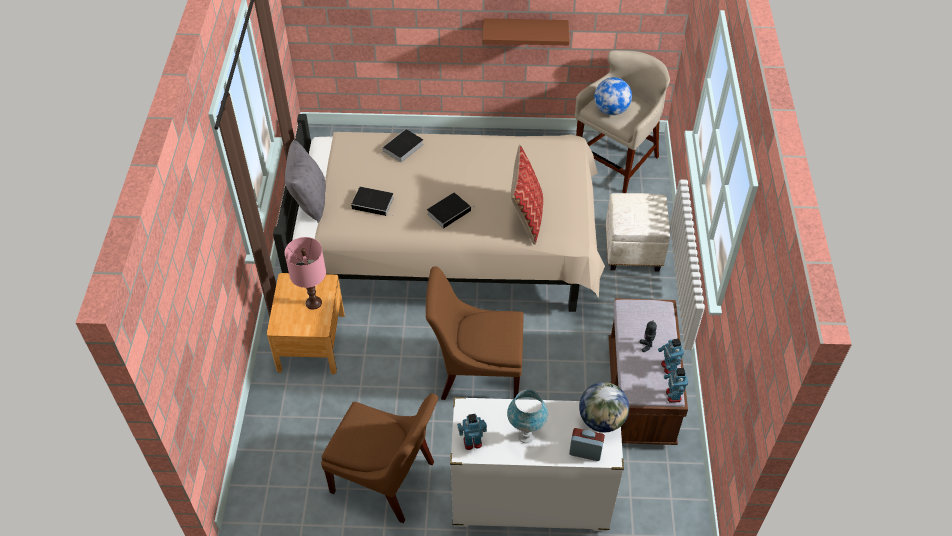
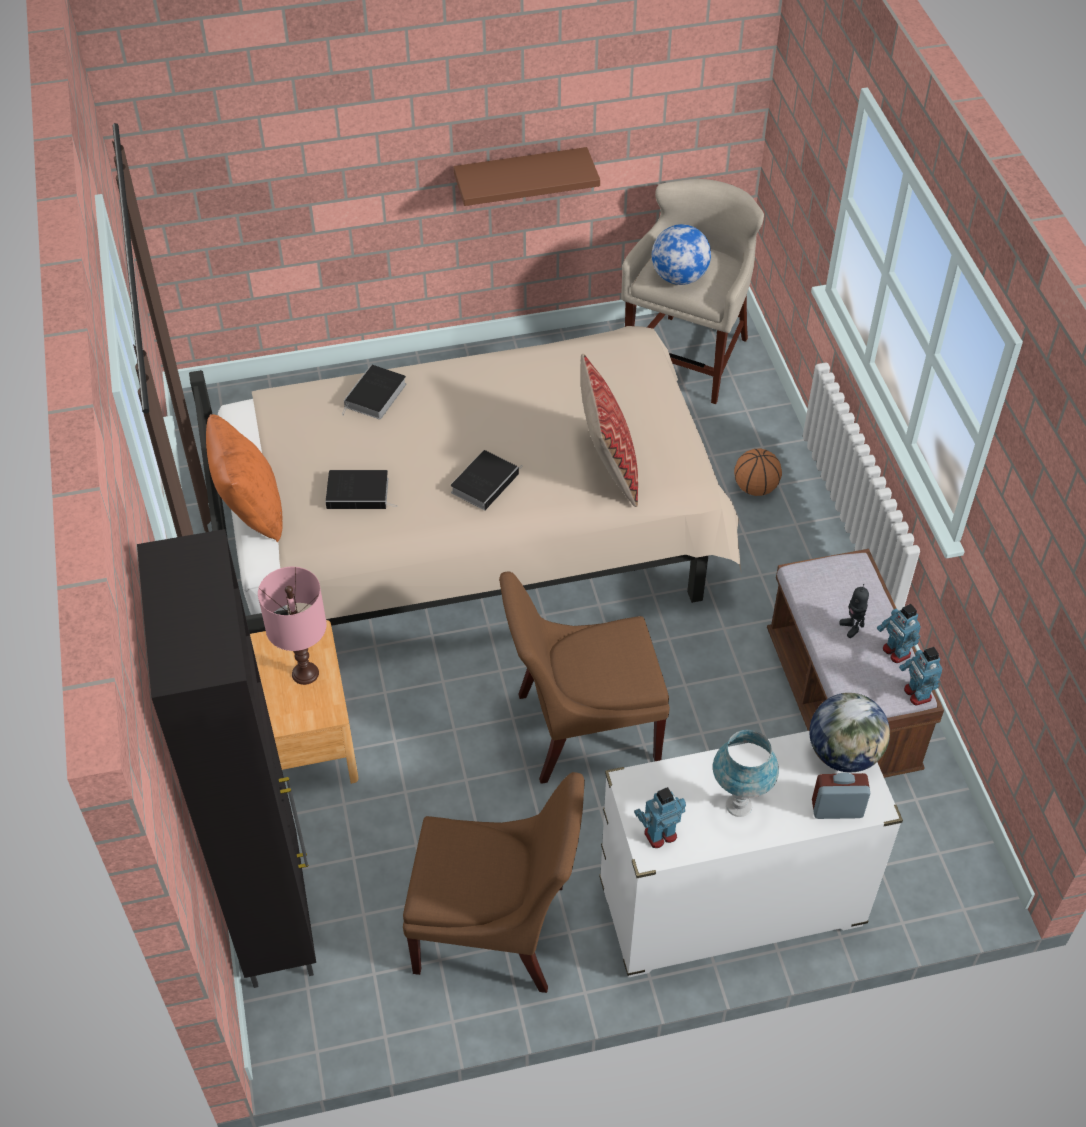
camera: 15 degrees left, 0 degrees up
(264, 440) = (276, 915): none -> black cabinet
(309, 200) = (250, 509): grey pillow -> orange pillow
(632, 250) = (755, 488): white ottoman -> basketball

